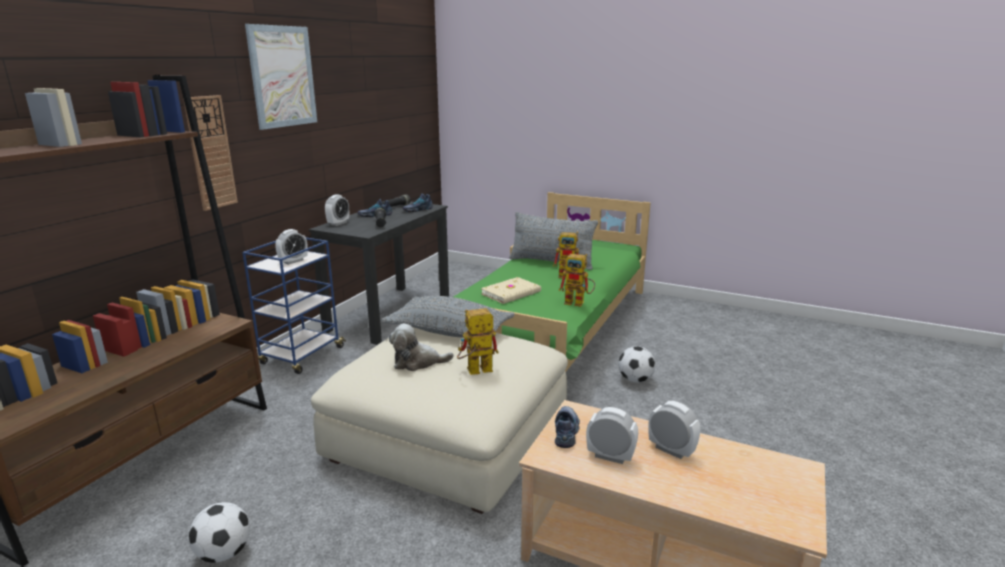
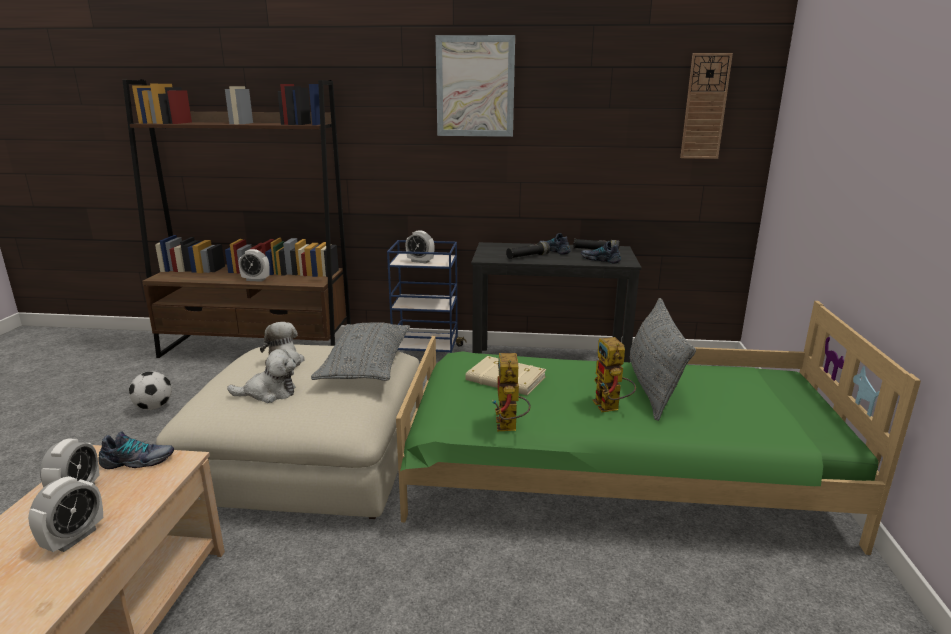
camera: 70 degrees right, 0 degrees up
(210, 153) = (382, 149): wall clock -> wall clock (705, 107)
(338, 223) = (507, 246): alarm clock -> alarm clock (256, 280)
(474, 372) = (269, 393): toy robot -> plush toy
(635, 380) = (500, 584): football -> none

